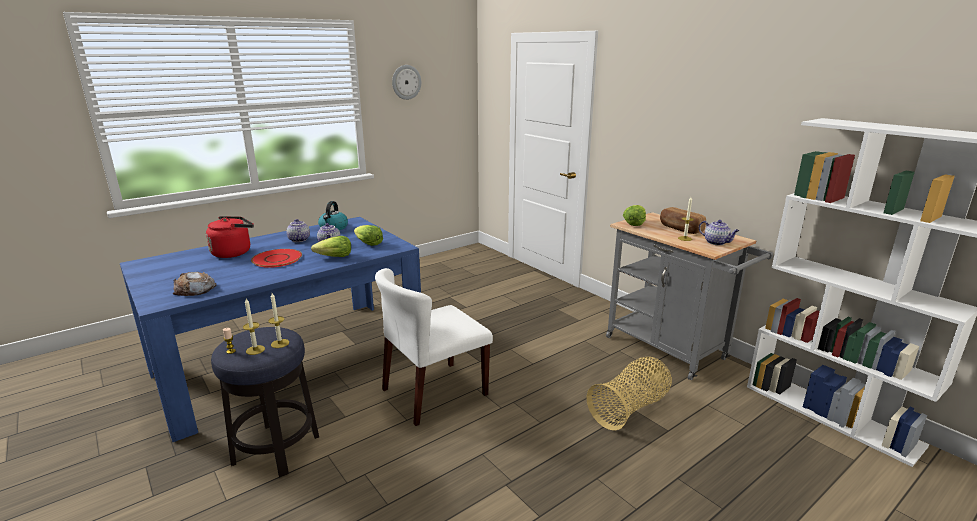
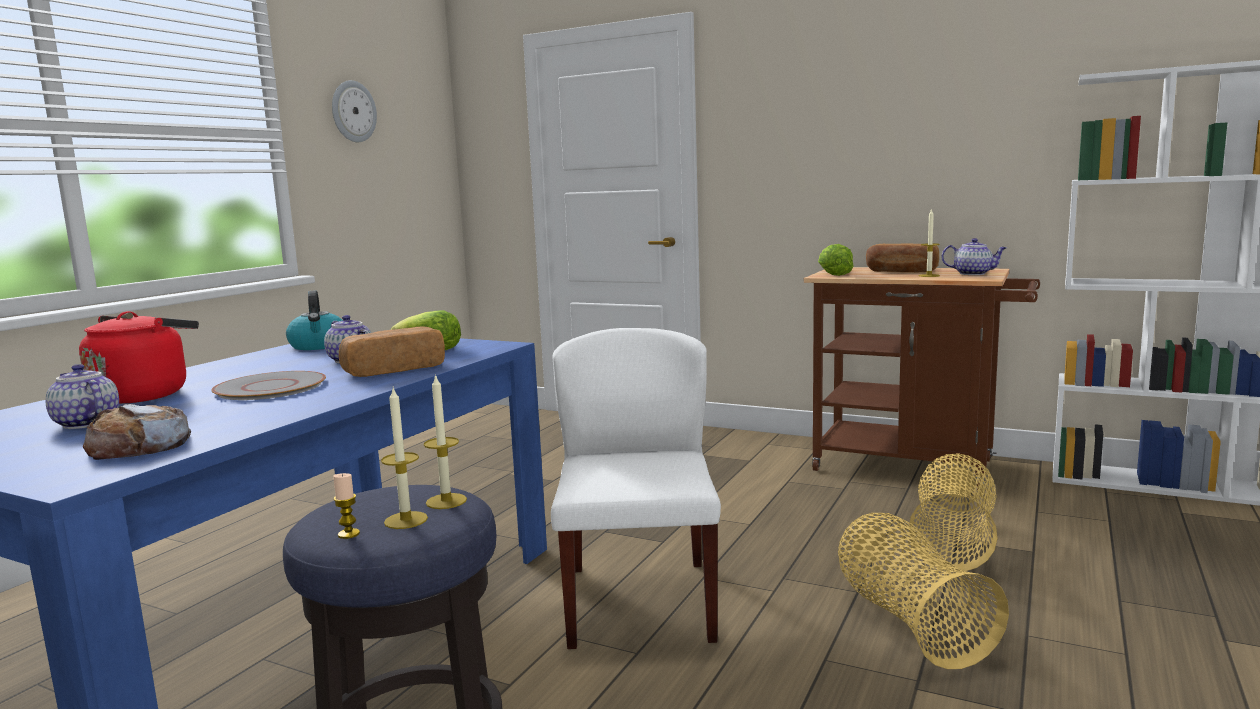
camera: 25 degrees left, 10 degrees down
(277, 259) = (270, 387): red plate -> grey plate
(298, 240) = (270, 364): teapot -> teapot (85, 423)
(334, 257) = (394, 370): lettuce -> bread
(434, 392) = (638, 601): white chair -> white chair turned 150 degrees clockwise
(546, 449) = (910, 622): none -> basket
(671, 351) = (915, 466): grey cart -> brown cart

